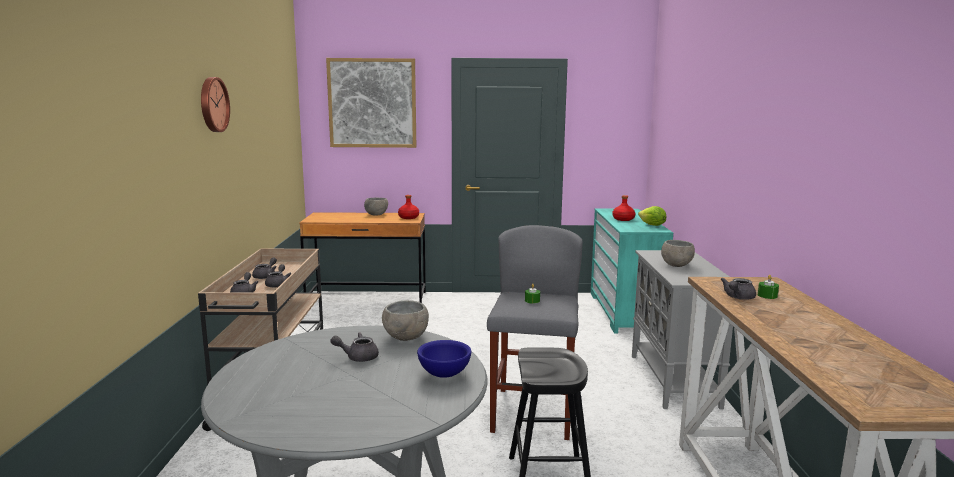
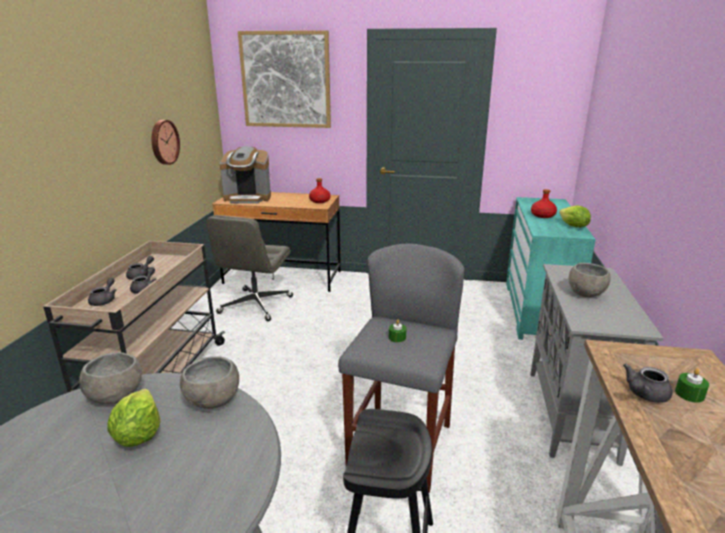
camera: 10 degrees right, 10 degrees up
(212, 104) = (66, 95): wall clock -> wall clock (163, 142)
(334, 217) = (248, 198): none -> coffee machine
(349, 323) = (255, 305): none -> grey office chair
(358, 357) = (138, 434): grey teapot -> lettuce
(376, 215) = (290, 196): grey bowl -> grey bowl (115, 397)
(444, 374) = (220, 483): blue bowl -> none

